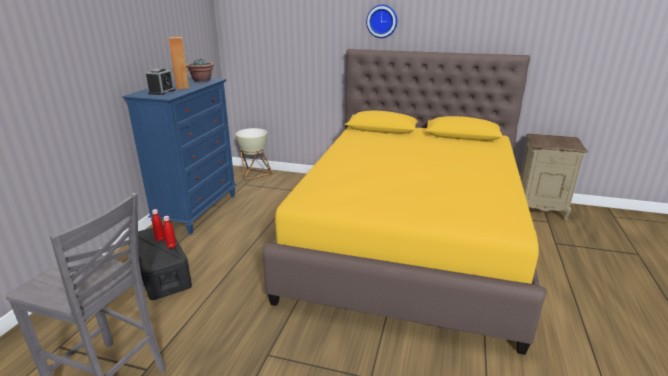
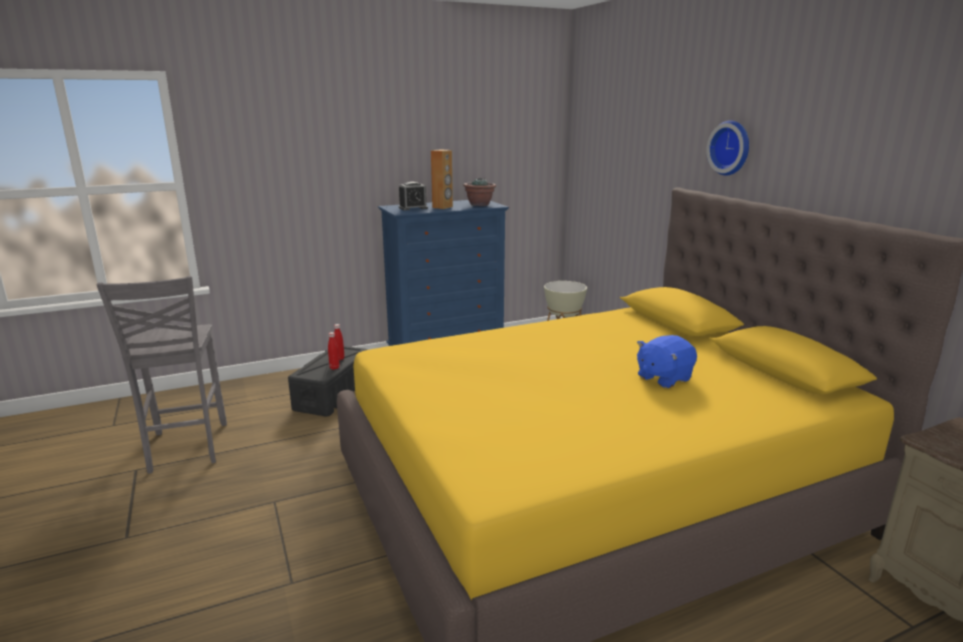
camera: 50 degrees right, 5 degrees down
(440, 155) = (663, 378): none -> blue plush toy

